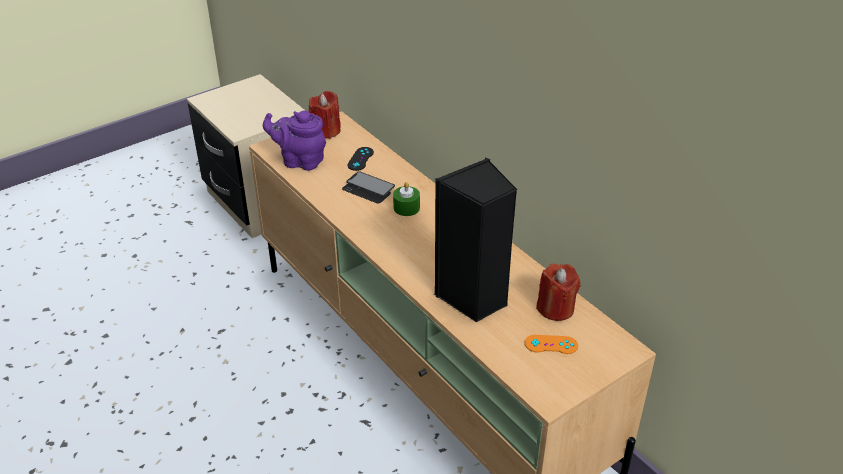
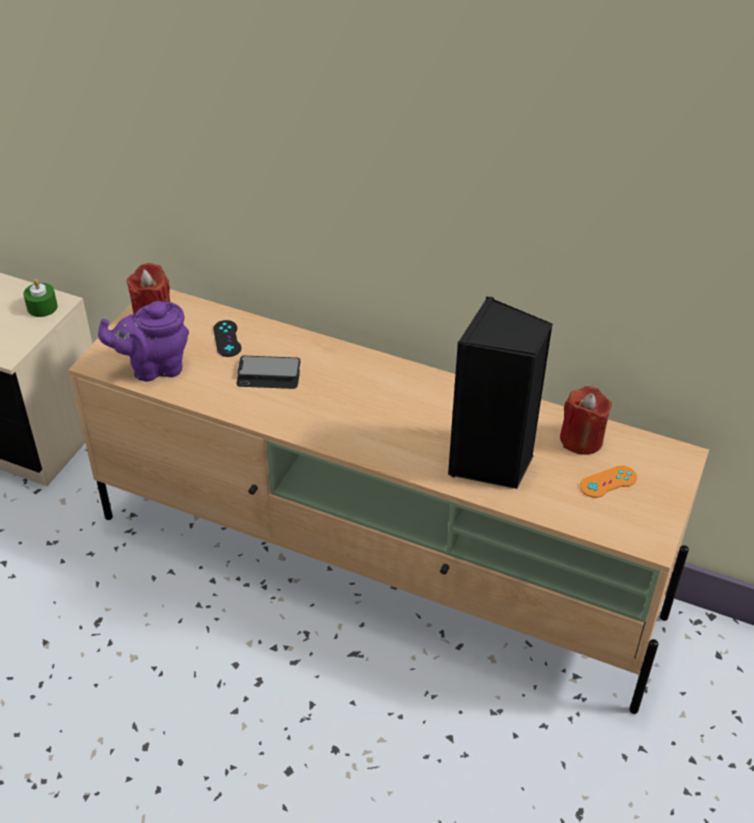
camera: 30 degrees left, 5 degrees up
(406, 208) = (332, 382): green candle -> green candle (42, 307)

